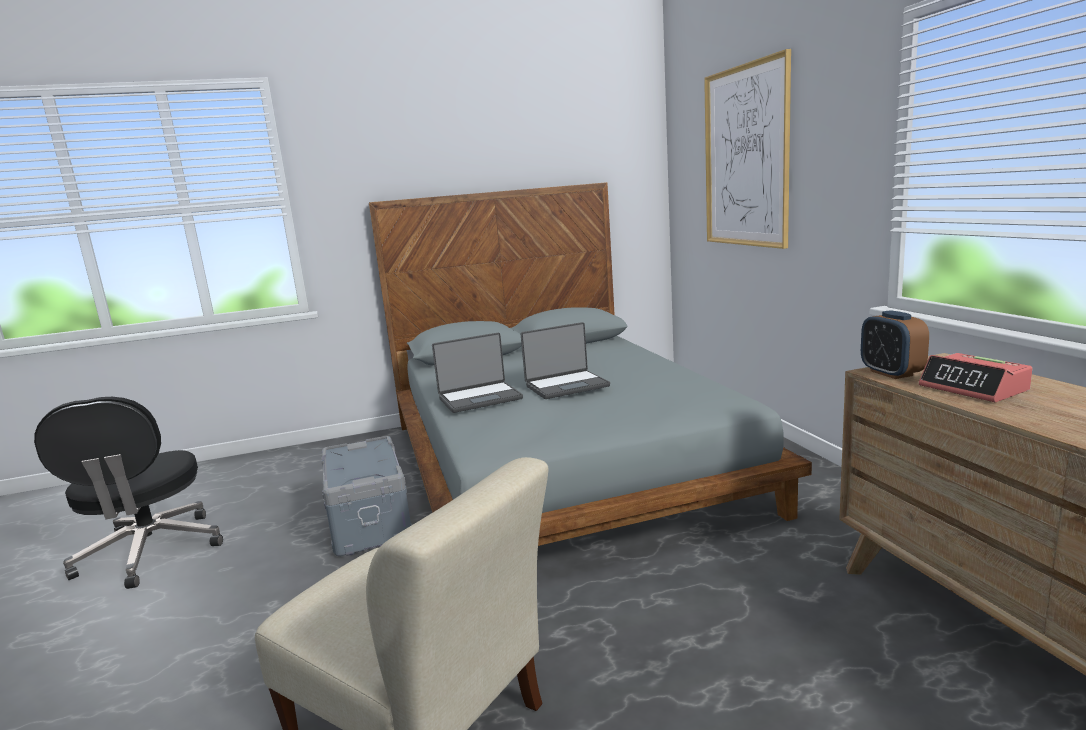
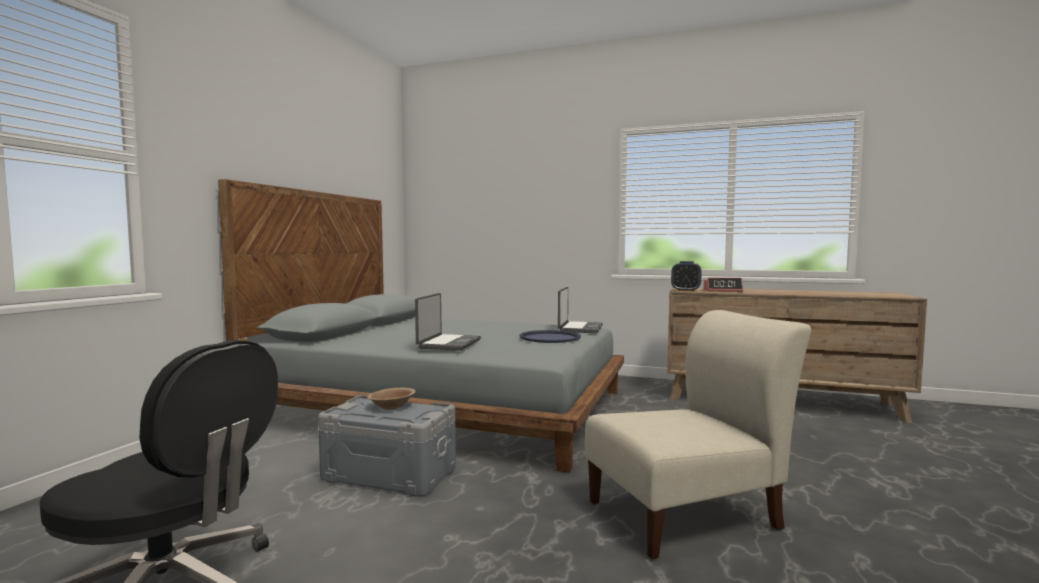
camera: 55 degrees left, 10 degrees down
(372, 458) = (391, 407): none -> brown bowl
(566, 386) = (482, 332): laptop -> laptop (579, 328)
(605, 414) = (550, 338): none -> blue tray
(745, 157) = (497, 194): picture -> none

